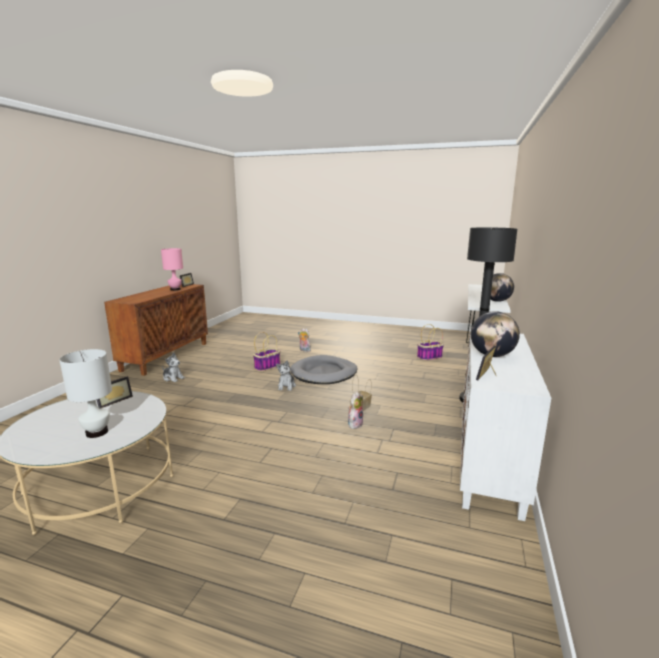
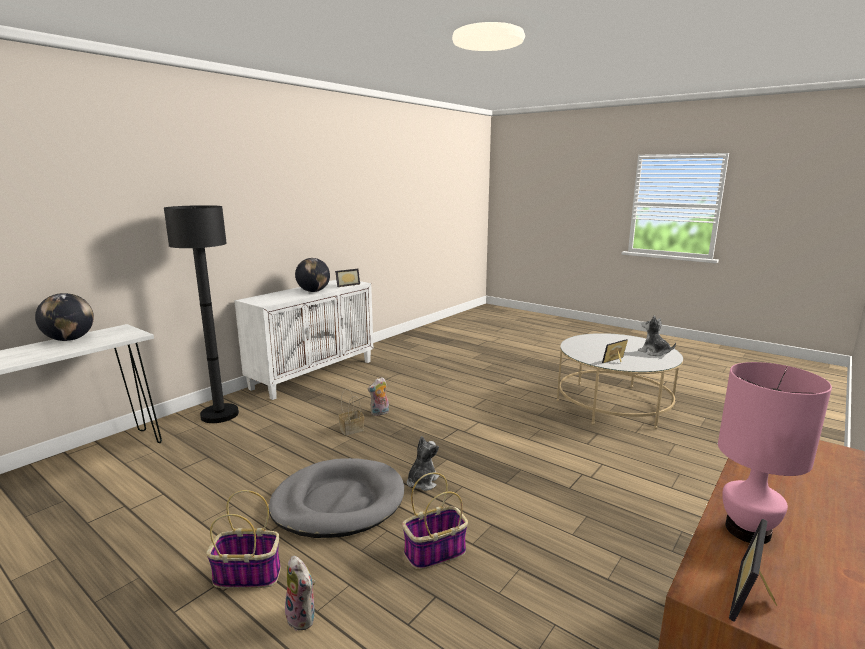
camera: 160 degrees left, 0 degrees up
(97, 432) = (603, 343): white table lamp -> none
(173, 378) = (640, 554): plush toy -> plush toy (654, 352)
(429, 357) = (93, 506): basket -> basket (249, 574)

